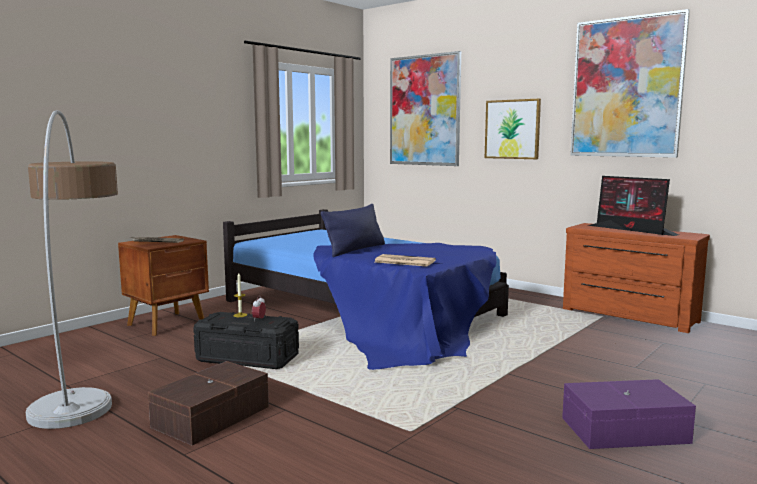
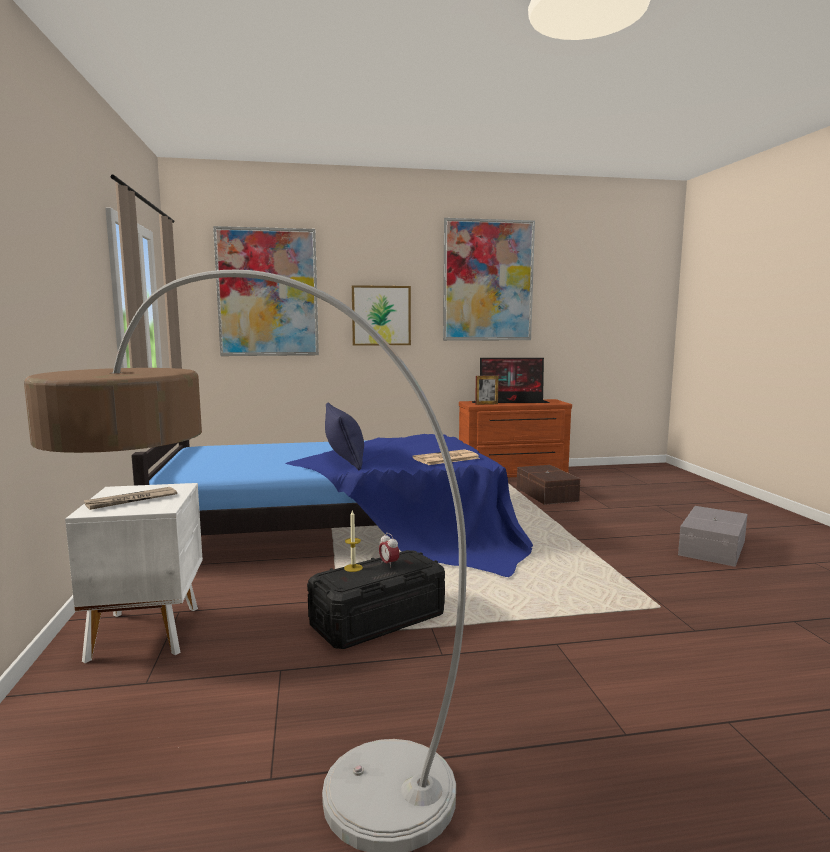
camera: 50 degrees left, 0 degrees up
(168, 323) = (147, 632): brown nightstand -> white nightstand
(209, 416) = (531, 690): brown storage box -> brown storage box (546, 494)
(594, 228) = (486, 404): none -> picture frame
(626, 431) = (714, 548): purple storage box -> grey storage box

